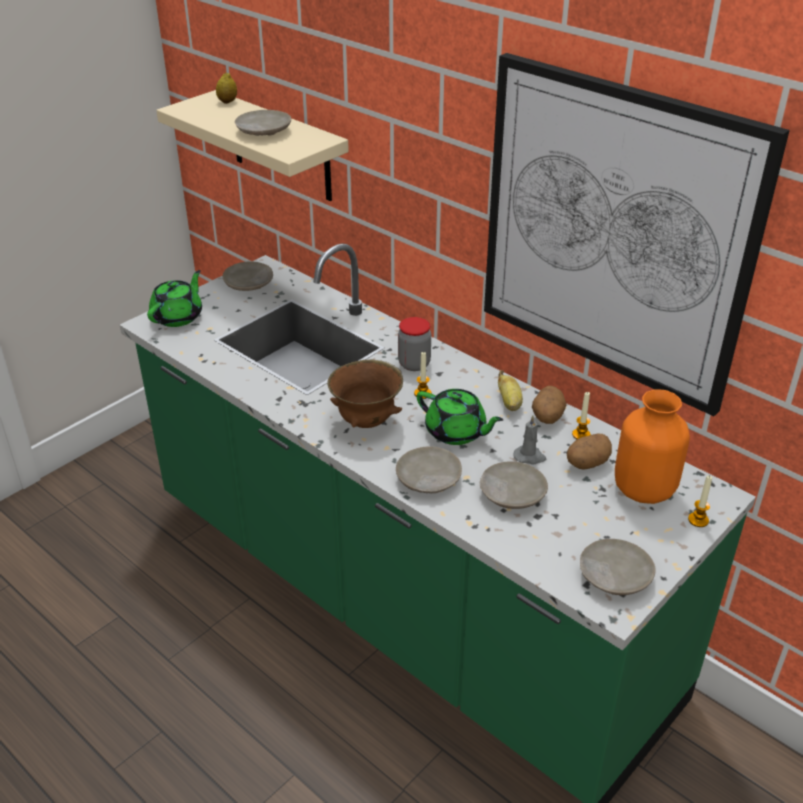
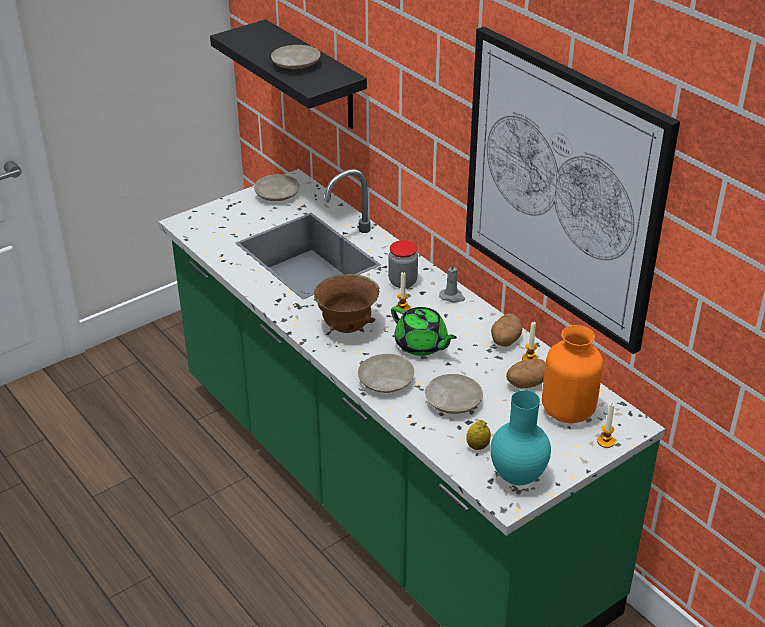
camera: 10 degrees right, 0 degrees up
(178, 317) = (209, 219): green teapot -> none
(227, 102) = (273, 32): lemon -> lemon (477, 446)
(281, 147) = (315, 76): beige shelf -> black shelf
(509, 403) = (476, 325): banana -> none
(530, 457) = (478, 372): grey candle -> grey candle (452, 297)
(614, 575) = (516, 476): beige plate -> turquoise vase

